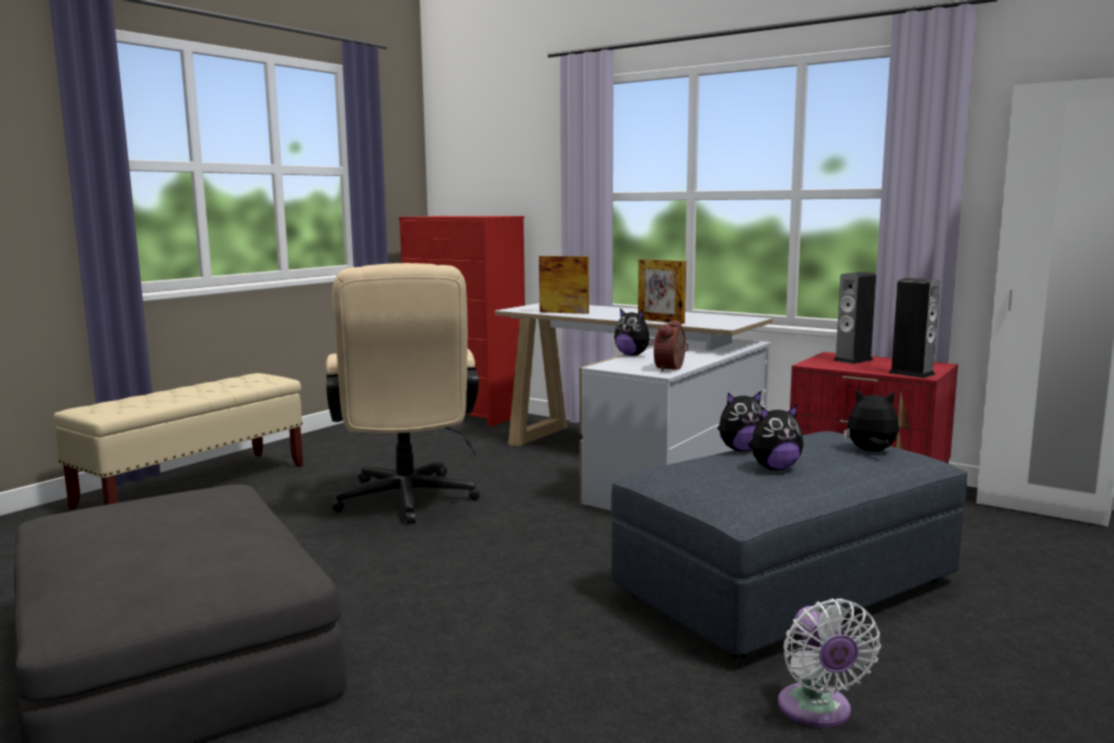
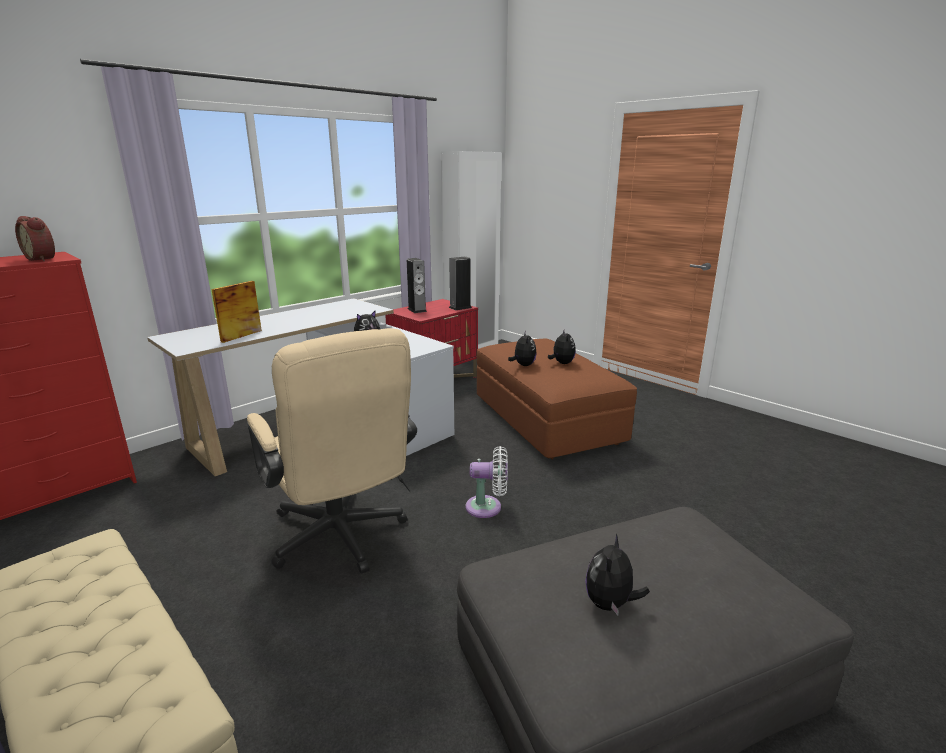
camera: 80 degrees left, 10 degrees up
(406, 503) = (341, 539): beige office chair -> beige office chair turned 60 degrees clockwise
(660, 321) = (334, 318): picture frame -> none
(672, 369) = (425, 342): alarm clock -> alarm clock (43, 259)
(786, 588) = (546, 420): grey ottoman -> brown ottoman
(817, 711) = (658, 436): white fan -> white fan (487, 507)
(871, 451) = (537, 344): plush toy -> plush toy (610, 604)

